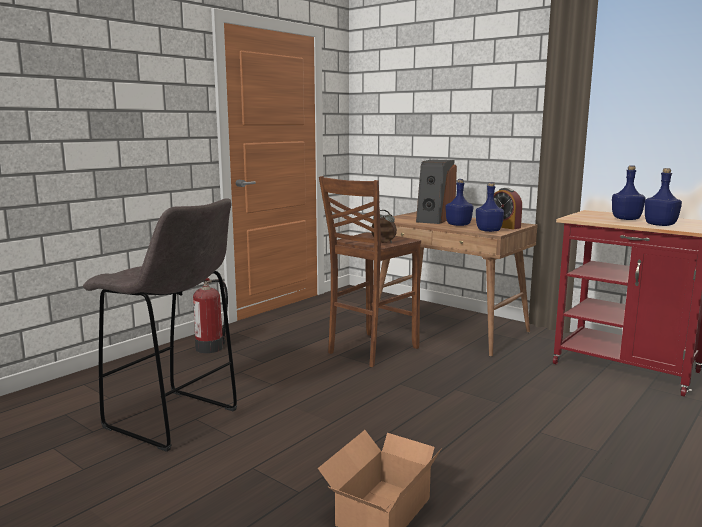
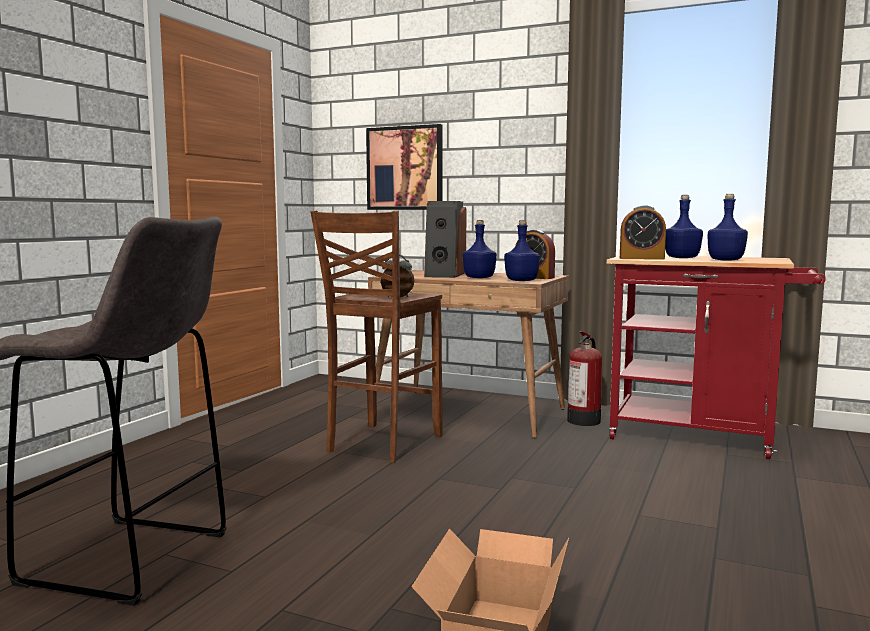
camera: 15 degrees left, 5 degrees down
(211, 347) = (154, 459): fire extinguisher -> fire extinguisher (584, 420)
(416, 127) = (405, 168): none -> picture
(588, 219) = (641, 258): none -> alarm clock

